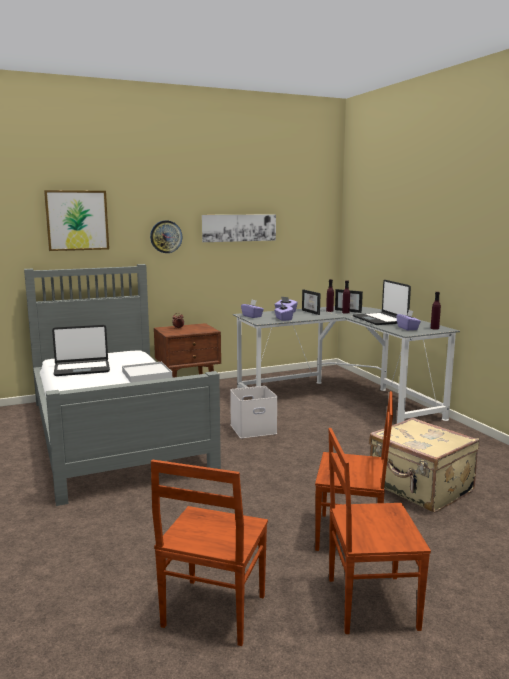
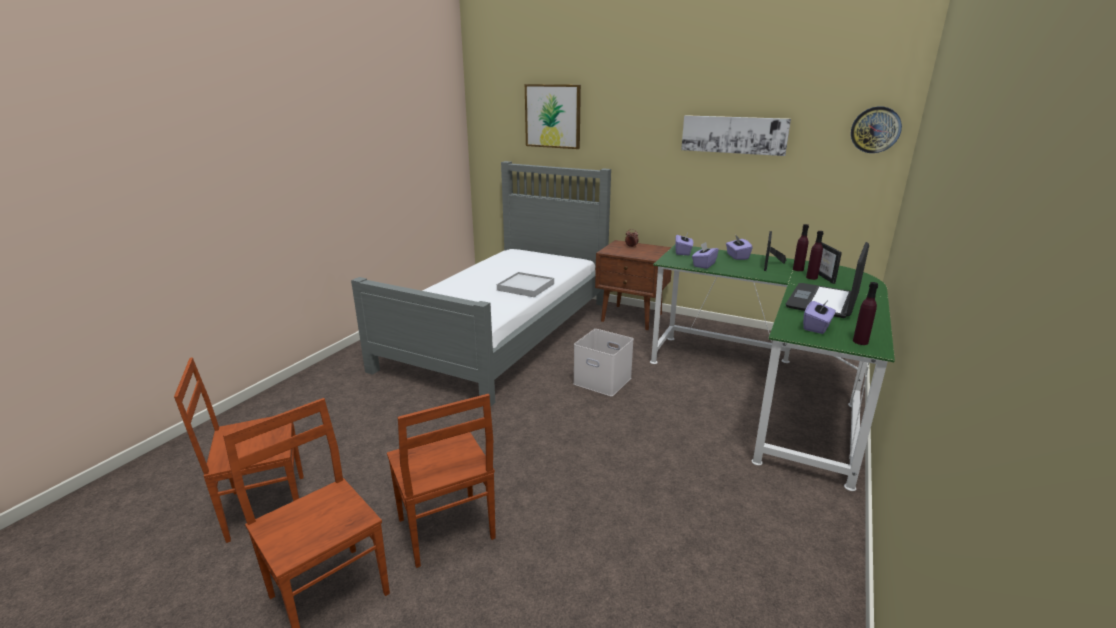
camera: 50 degrees right, 10 degrees up
(82, 369) = (501, 265): laptop -> none
(166, 236) = (640, 139): wall clock -> wall clock (875, 130)
(341, 398) = (768, 391): grey desk -> green desk
(420, 489) = (606, 540): beige suitcase -> none

